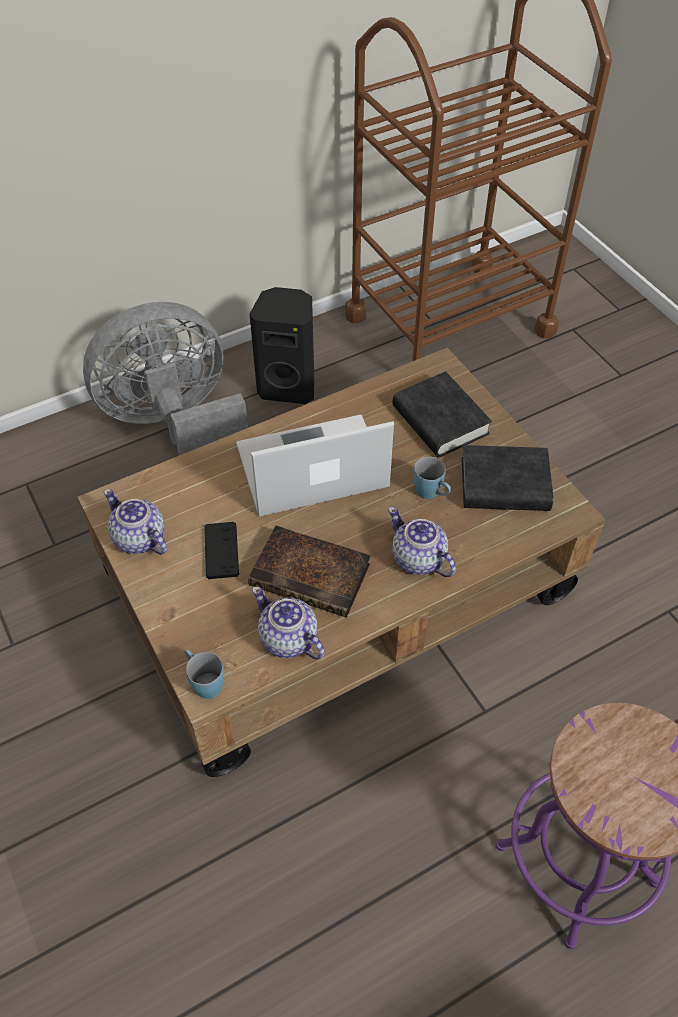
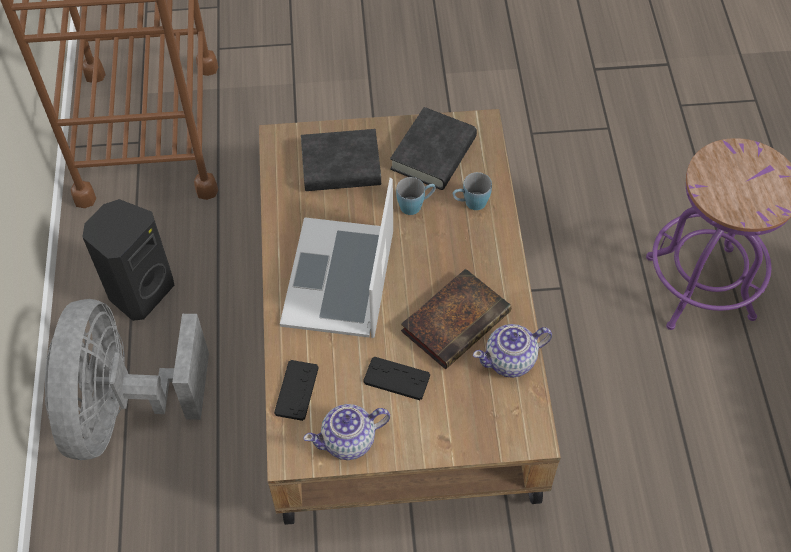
camera: 65 degrees left, 5 degrees up
(175, 482) = (296, 390): none -> black game controller
(204, 681) = (524, 435): blue mug -> blue mug (470, 203)
(418, 559) = (476, 241): teapot -> none

